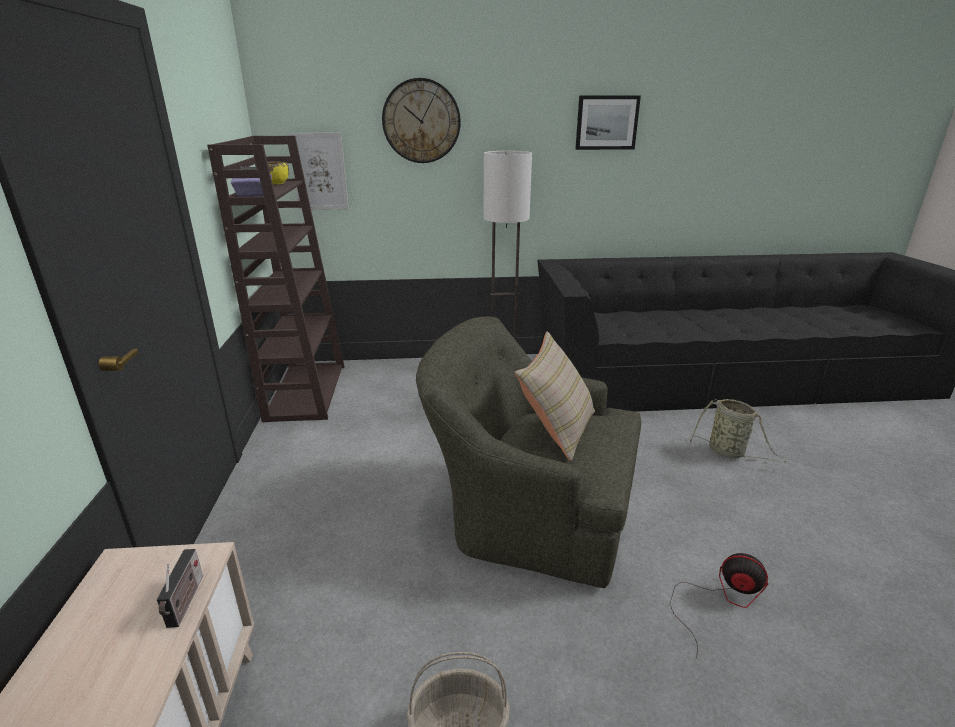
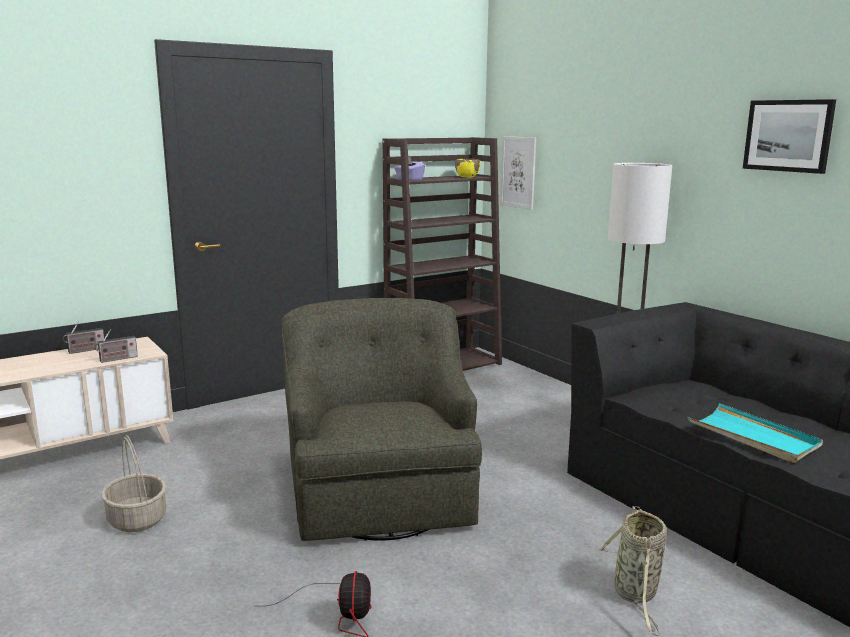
camera: 60 degrees right, 10 degrees down
(72, 643) = (85, 350): none -> radio
(421, 121) = (595, 129): wall clock -> none
(556, 429) = (386, 407): beige pillow -> none
(693, 329) = (753, 437): none -> turquoise tray

